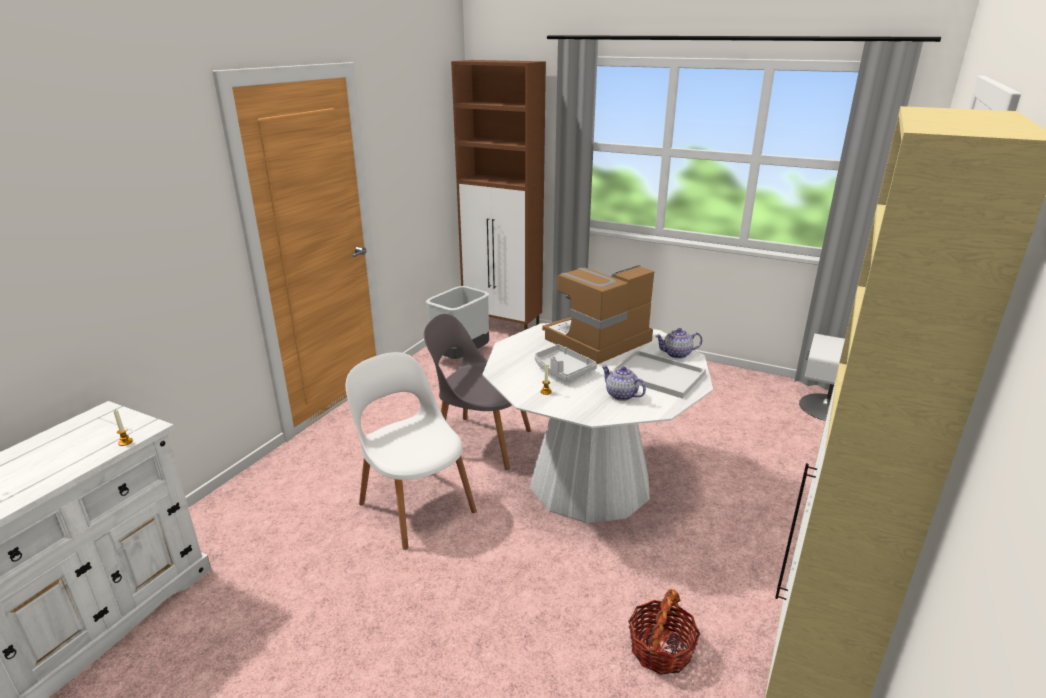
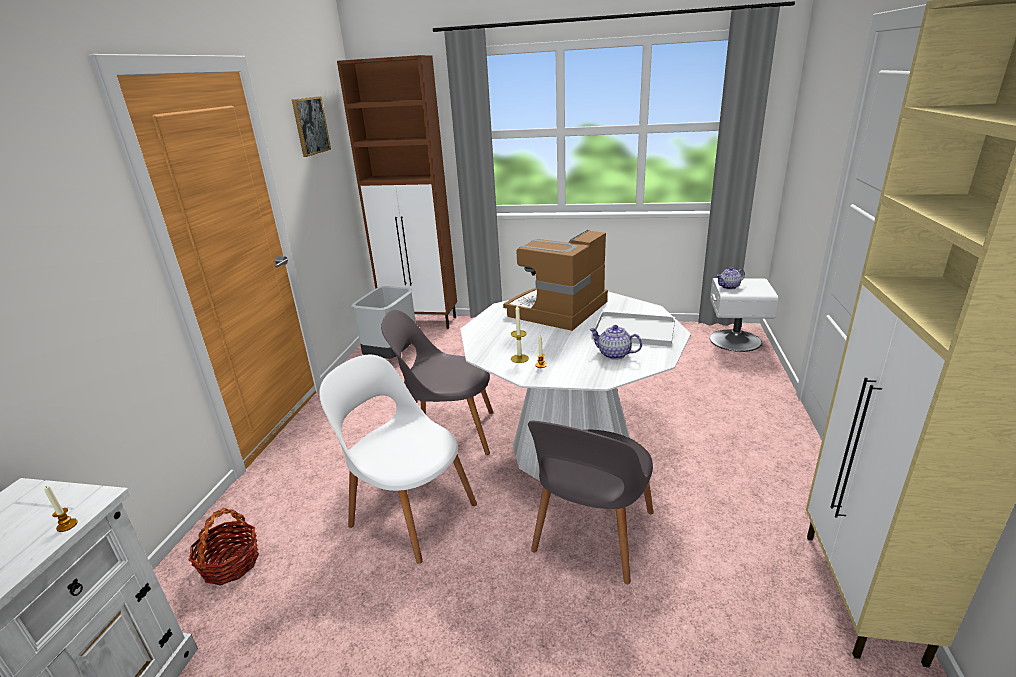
camera: 15 degrees left, 0 degrees up
(413, 124) = (310, 126): none -> picture
(530, 382) = (519, 358): none -> candle
(562, 370) = (543, 342): grey tray -> none
(568, 565) = (592, 535): none -> grey chair
(661, 650) = (719, 596): basket -> basket (230, 564)
(676, 354) = (637, 309): teapot -> teapot (729, 287)

